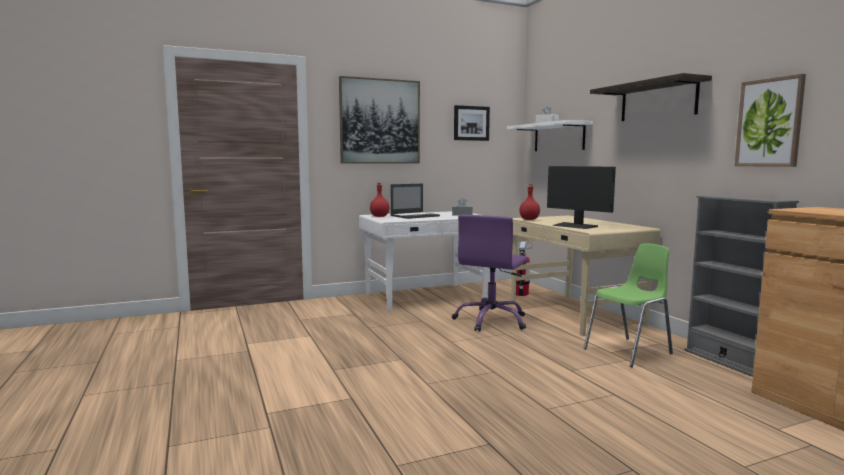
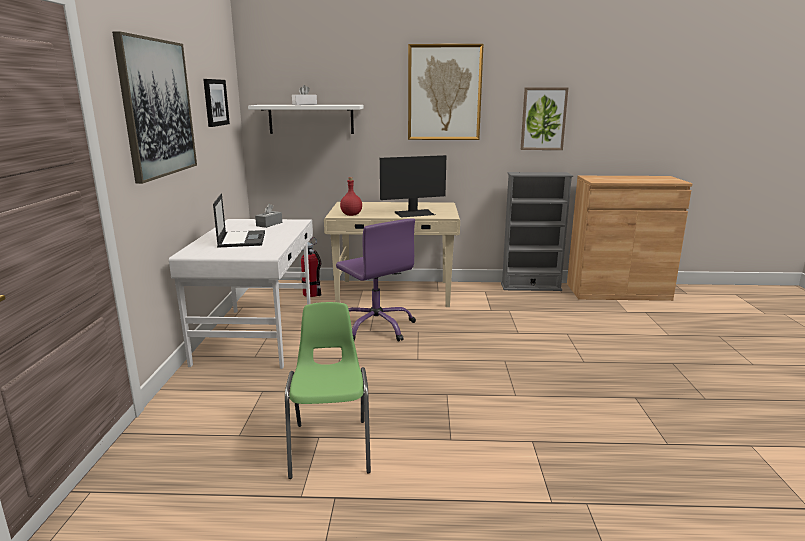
camera: 65 degrees left, 10 degrees up
(379, 216) = (214, 252): red bottle -> none
(629, 352) = (494, 304): green chair -> green chair (331, 447)
(658, 101) = (444, 93): shelf -> picture

